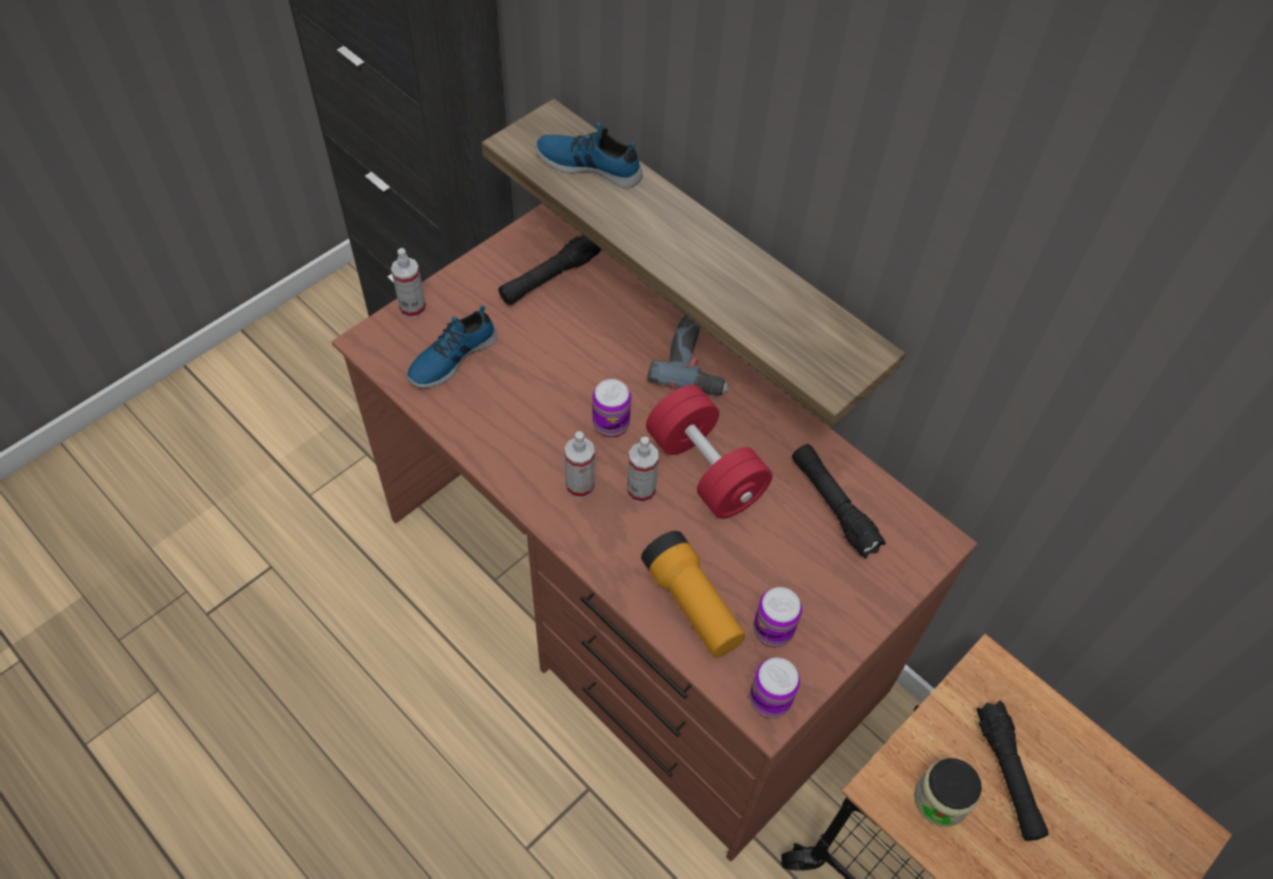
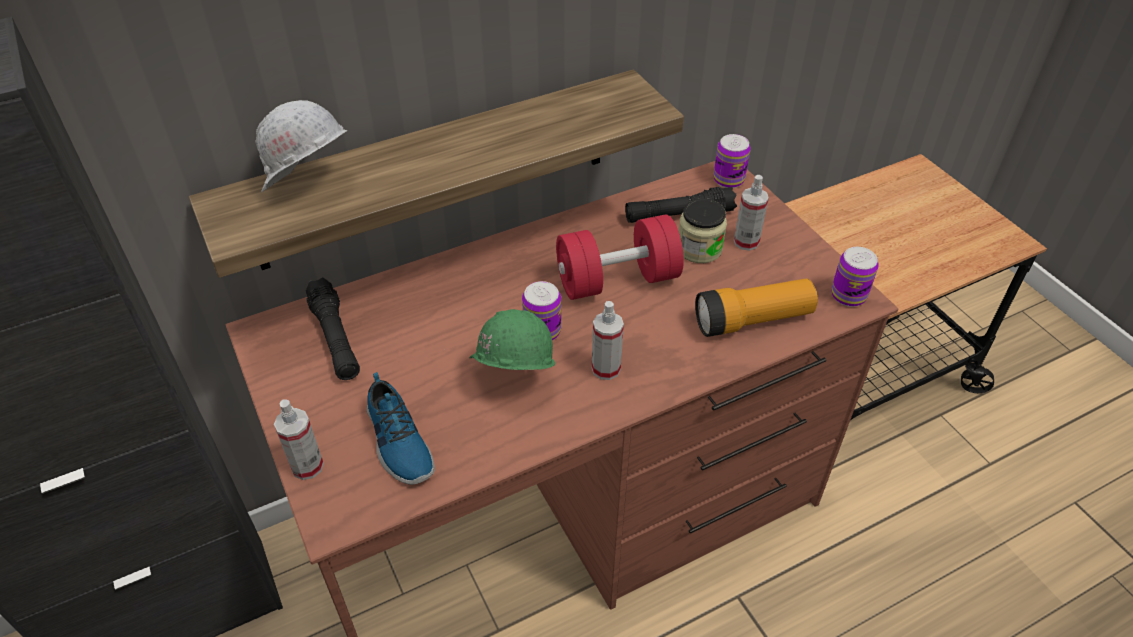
camera: 70 degrees left, 10 degrees down
(540, 417) = (512, 382): none -> green hard hat
(590, 164) = (309, 188): shoe -> white hard hat
(641, 490) = (625, 327): spray bottle -> spray bottle (746, 242)
(695, 362) = (497, 258): power drill -> none
(773, 630) = (786, 278): can -> can (728, 179)
(940, 800) = (889, 271): jar -> jar (699, 249)
(1008, 775) = (873, 233): black flashlight -> none

